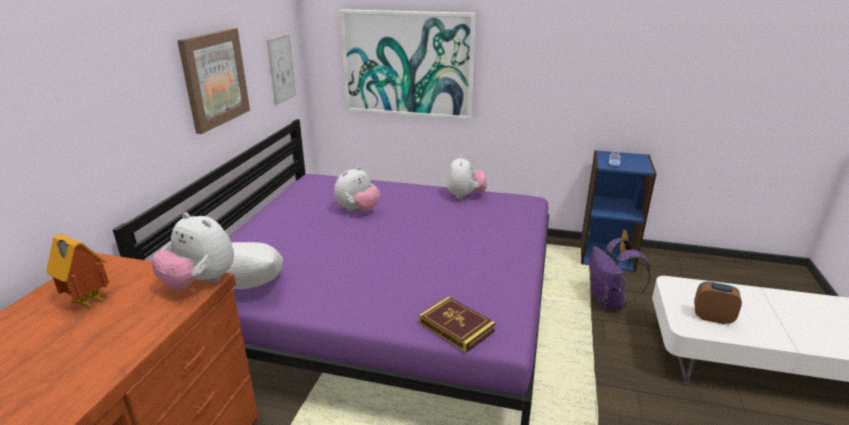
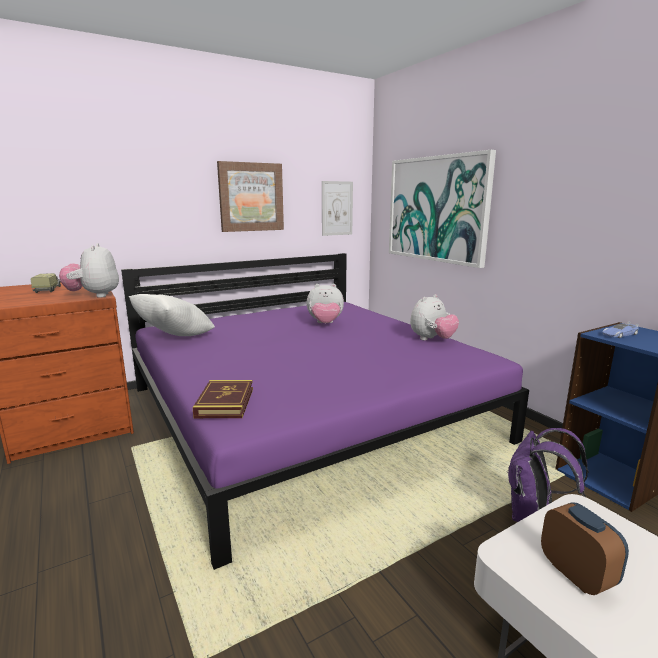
camera: 45 degrees right, 10 degrees down
(87, 303) = (48, 289): toy house -> toy truck

